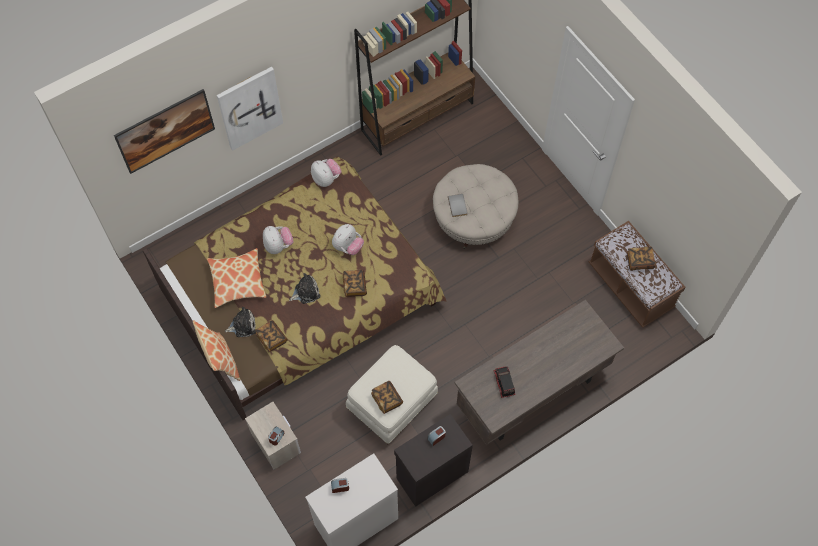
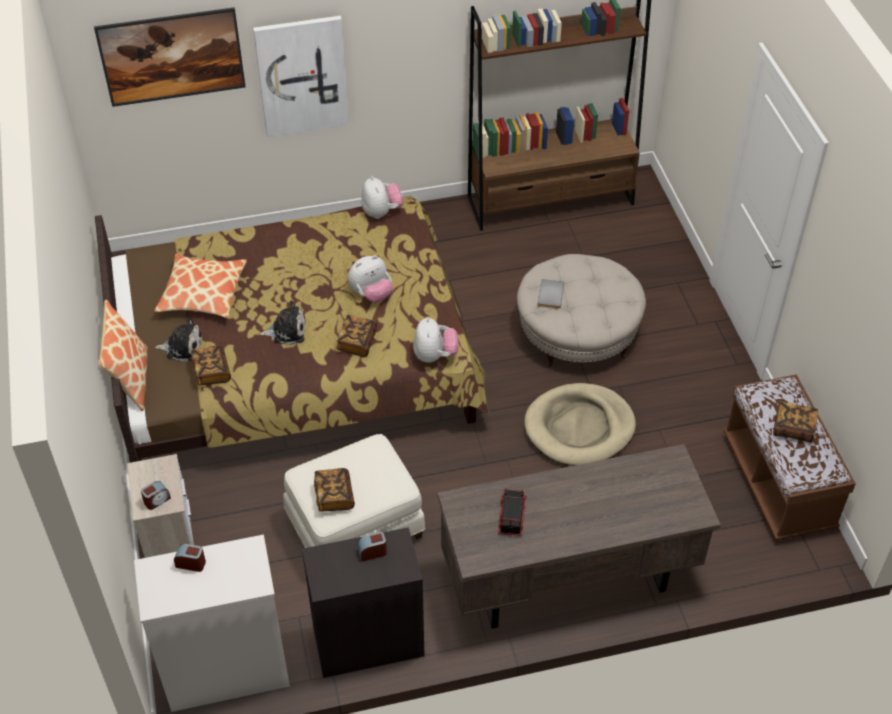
camera: 20 degrees right, 15 degrees down
(278, 245) = (278, 268): plush toy -> plush toy (435, 355)
(500, 286) = (579, 428): none -> beige dog bed

